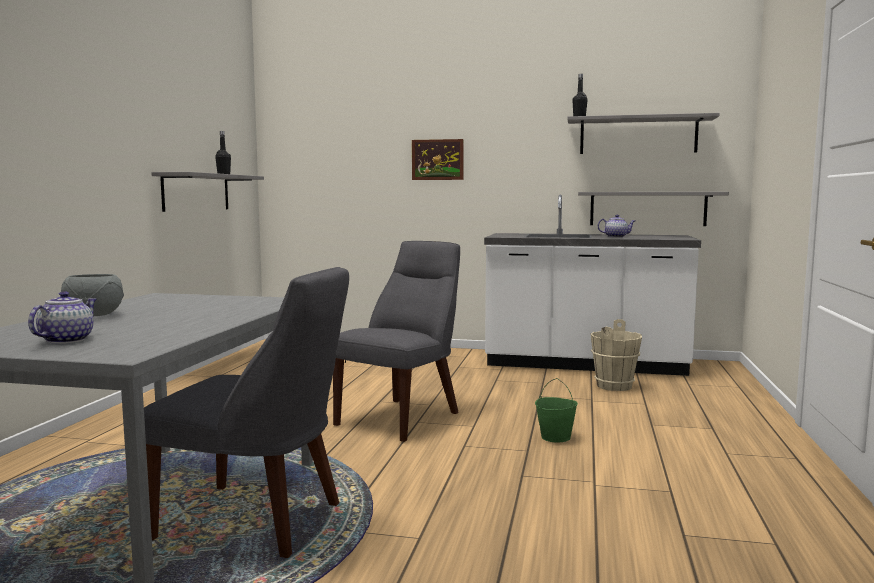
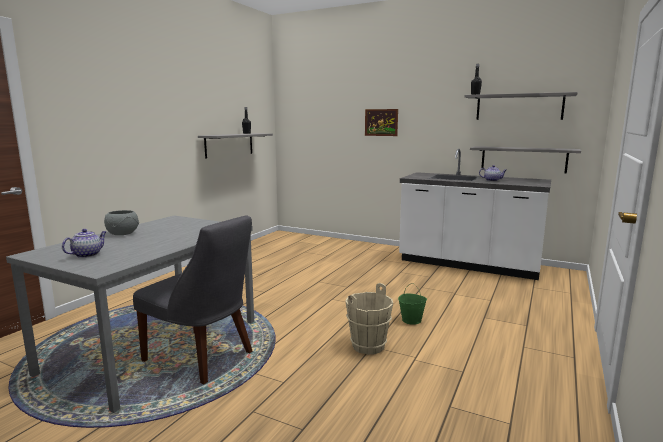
camera: 15 degrees right, 5 degrees up
(402, 417) = (325, 295): grey chair -> none
(614, 386) = (478, 284): beige bucket -> beige bucket (368, 346)

